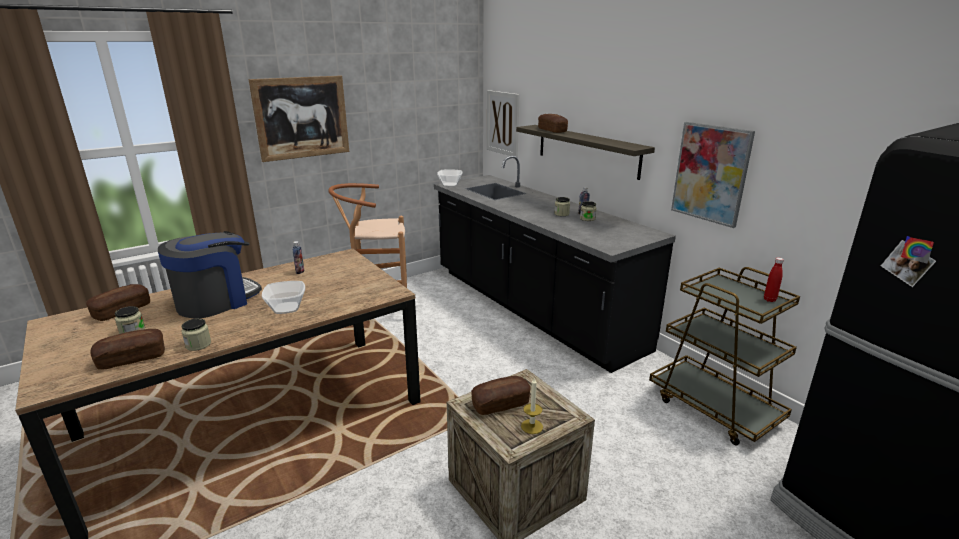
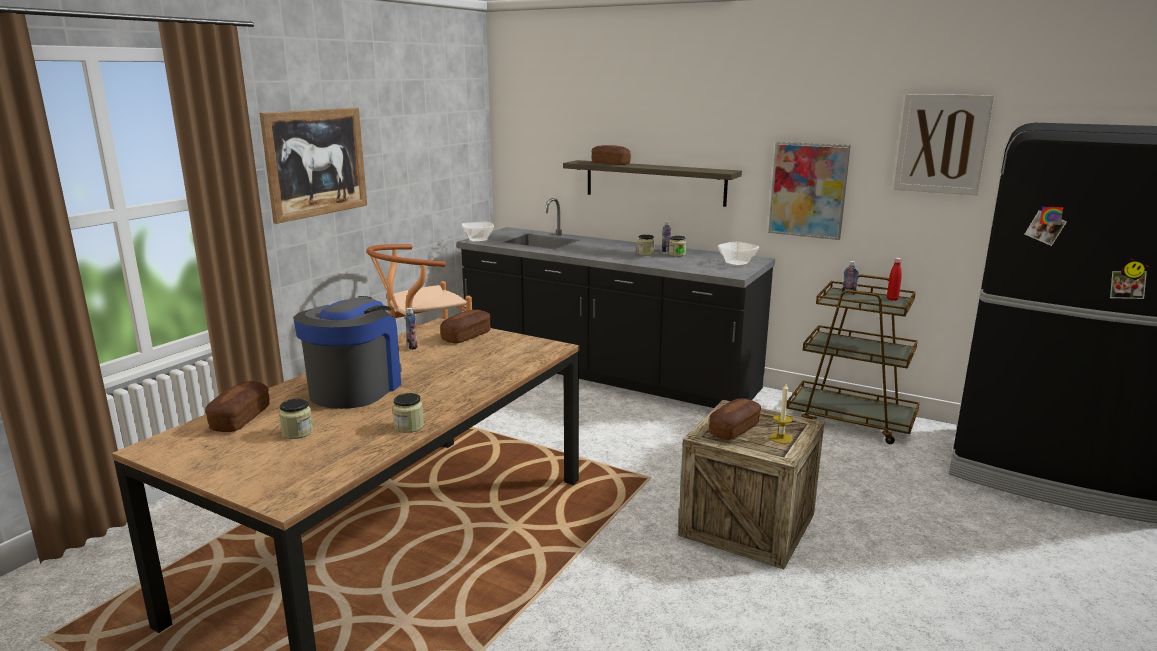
camera: 25 degrees left, 5 degrees down
(132, 358) = (348, 453): bread -> bread (466, 336)
(286, 308) = (456, 380): bowl -> bowl (737, 264)
(503, 123) = (526, 162): picture -> picture (941, 144)
(728, 284) = (848, 294): none -> bottle

